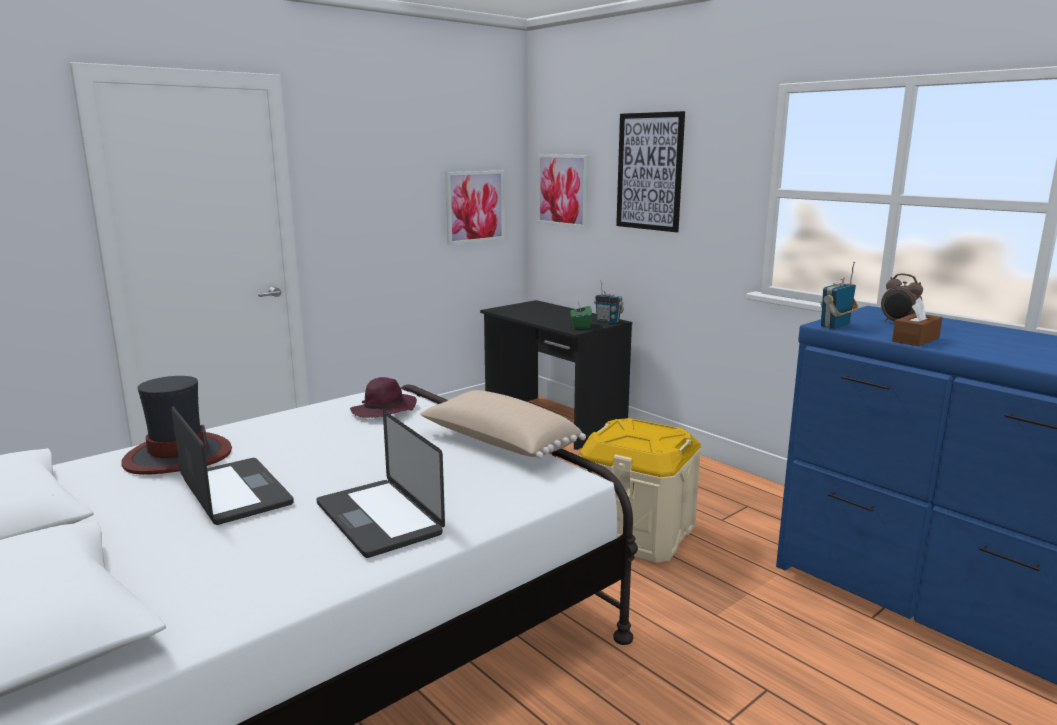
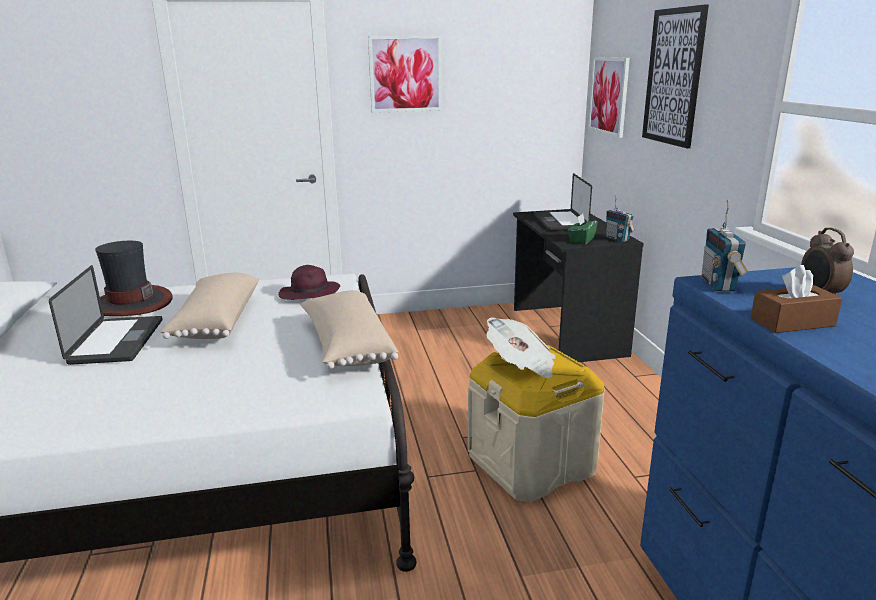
camera: 30 degrees right, 5 degrees up
(323, 452) = (215, 322): none -> beige pillow
(378, 519) = (163, 390): laptop -> laptop (560, 222)
(475, 206) = (520, 110): picture -> picture (405, 74)
(630, 436) = (521, 365): none -> newspaper
(835, 326) = (719, 285): radio -> radio turned 75 degrees counterclockwise

